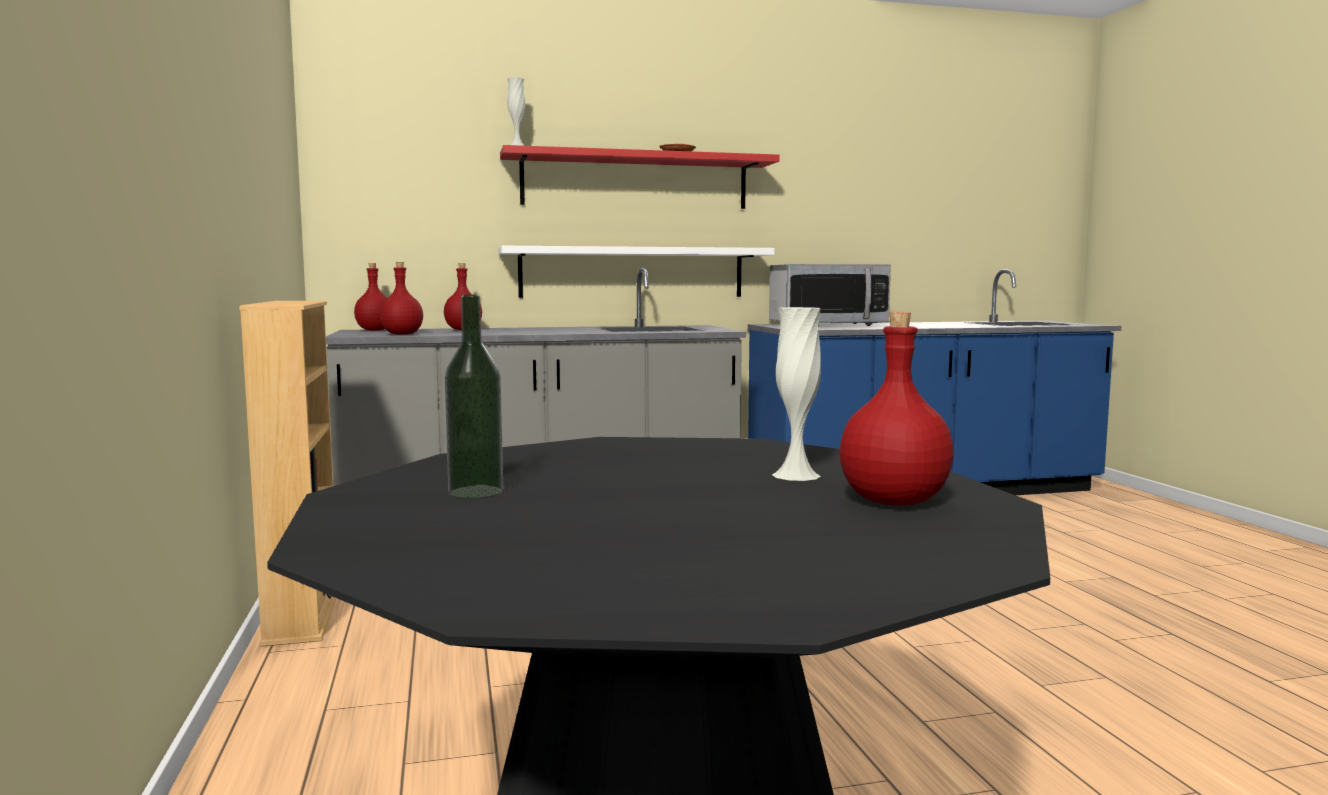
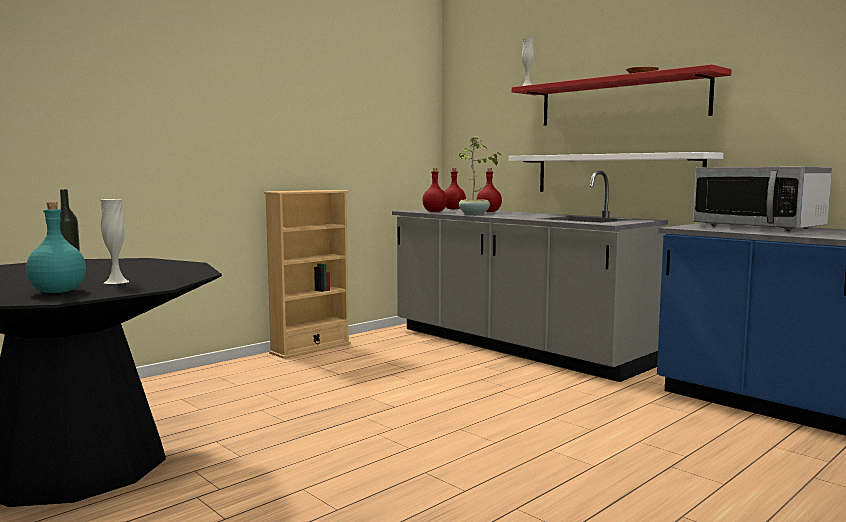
camera: 60 degrees right, 0 degrees up
(496, 333) = (474, 214): none -> potted plant
(892, 501) = (59, 292): red bottle -> turquoise bottle

